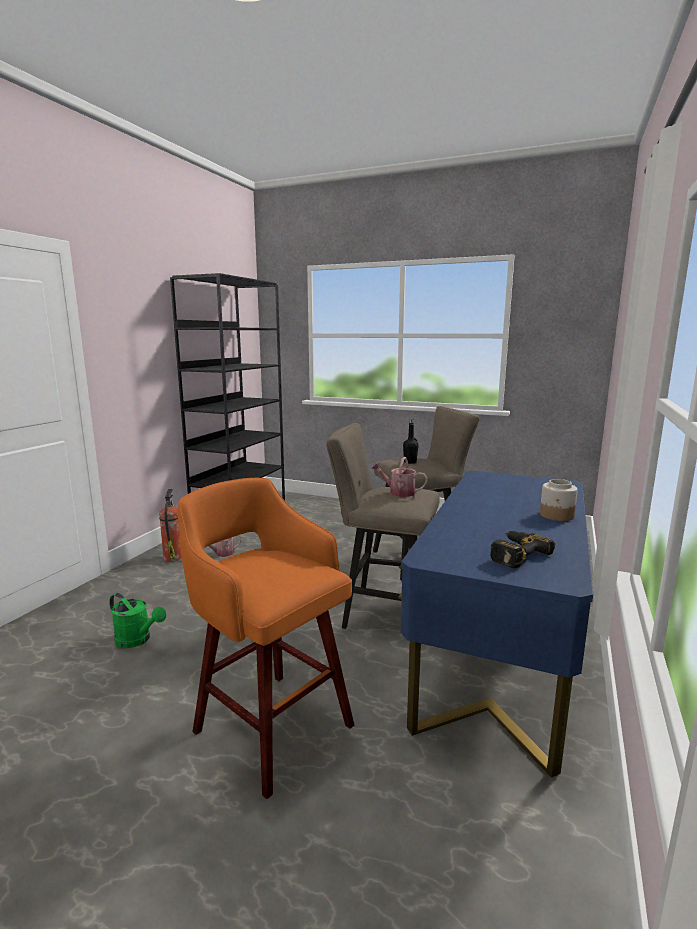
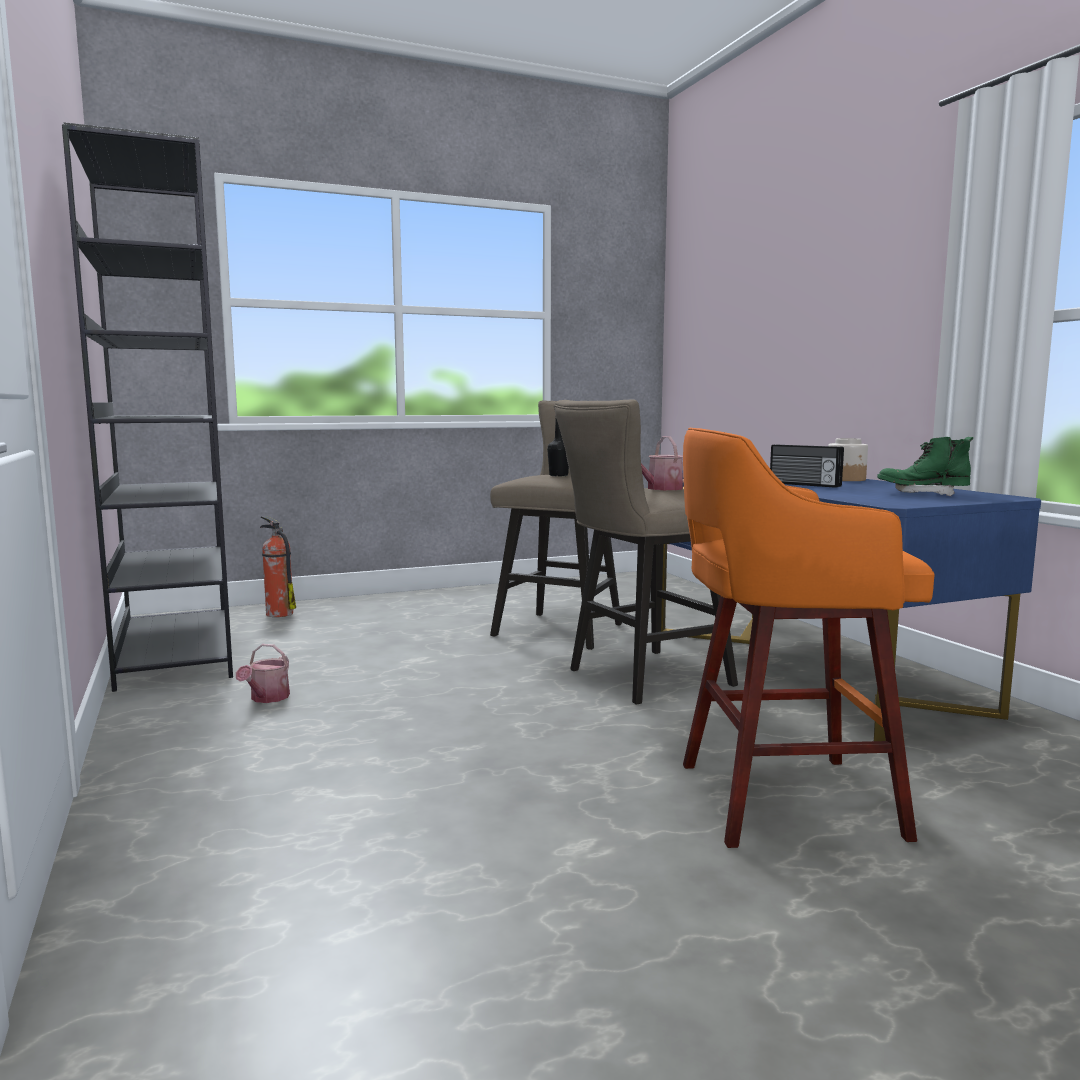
camera: 45 degrees left, 5 degrees down
(138, 640) = (405, 824): green watering can -> none
(173, 557) = (180, 729): fire extinguisher -> fire extinguisher (278, 613)
(487, 514) = (804, 484): none -> radio
(514, 553) = (922, 494): power drill -> green boot

